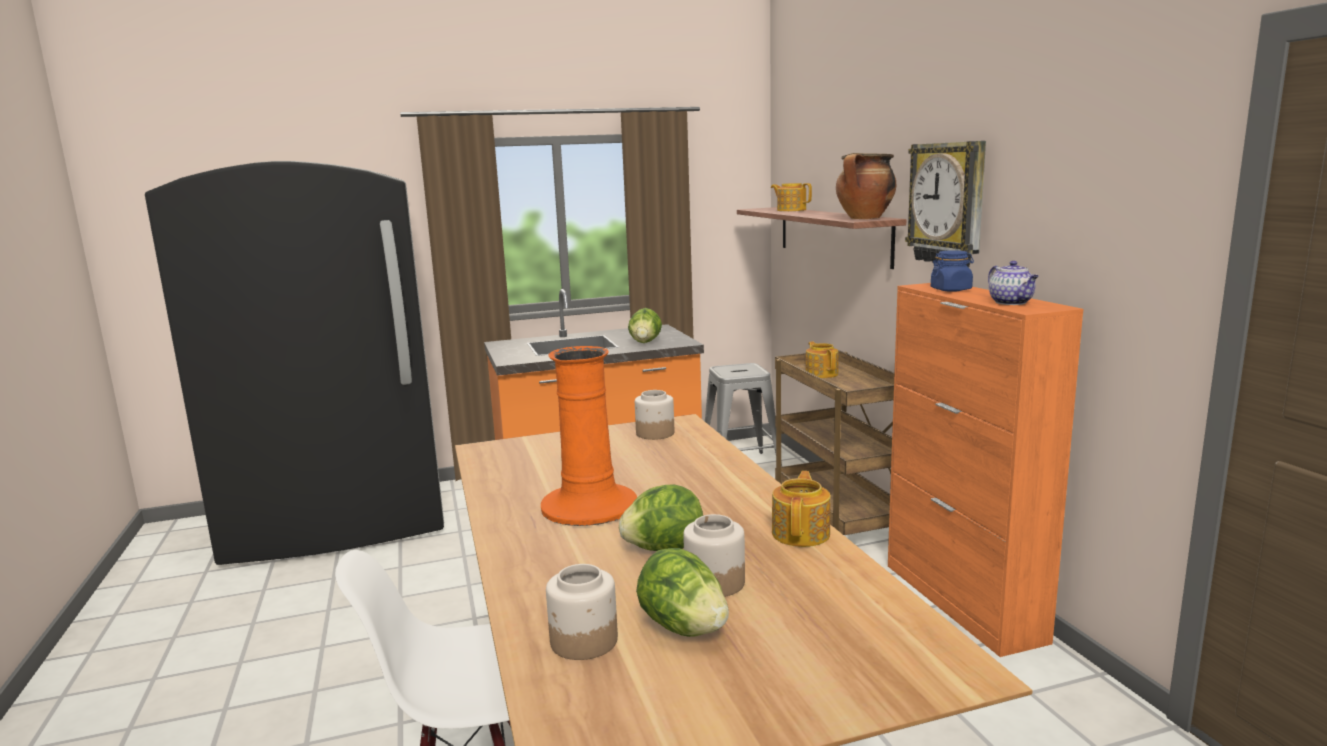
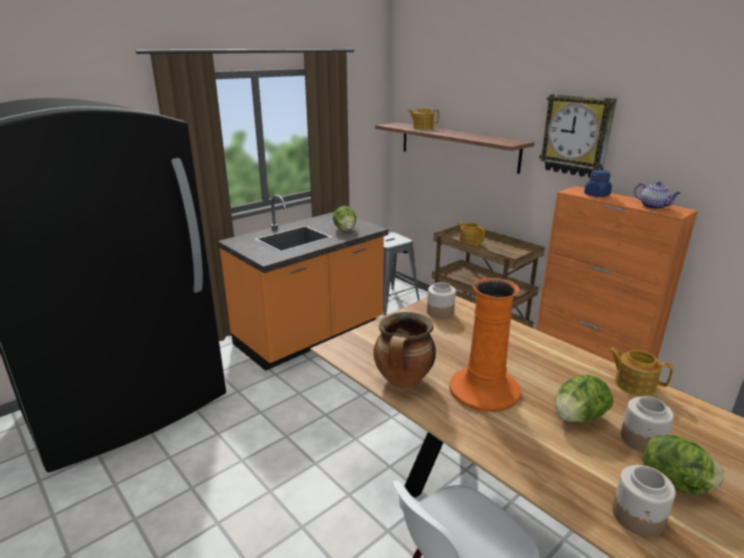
camera: 25 degrees left, 10 degrees up
(801, 533) = (633, 384): teapot -> teapot turned 45 degrees counterclockwise
(864, 218) = (508, 141): cooking pot -> cooking pot (404, 381)

